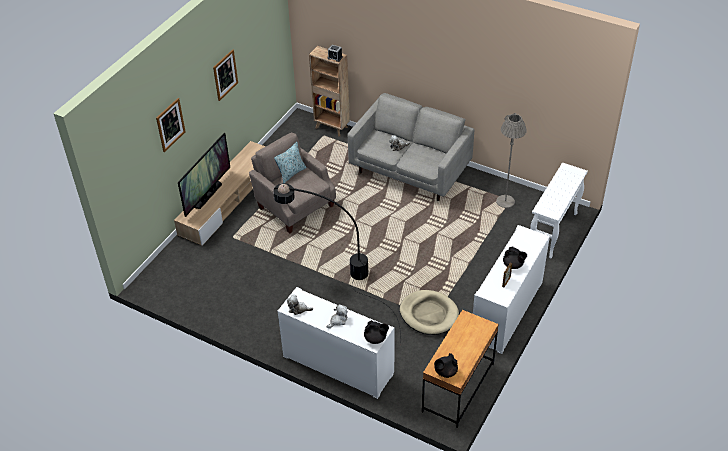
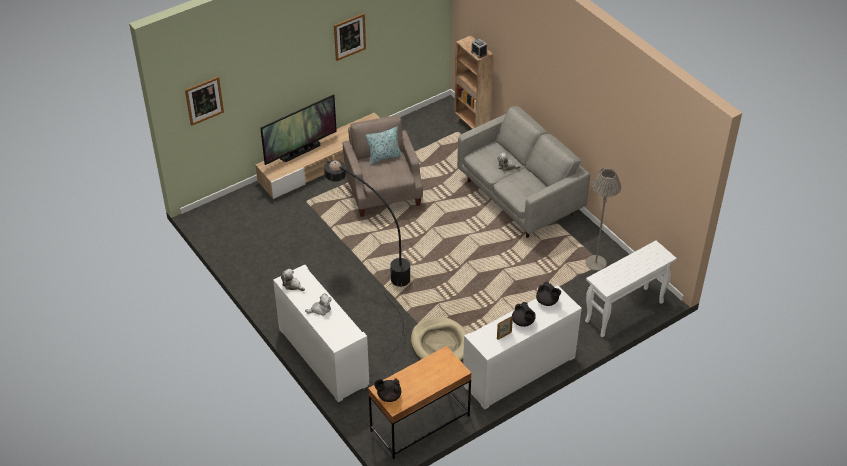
camera: 25 degrees right, 0 degrees up
(170, 124) = (266, 69): picture -> picture (204, 100)
(376, 338) = (342, 339): black teapot -> black teapot (547, 301)

